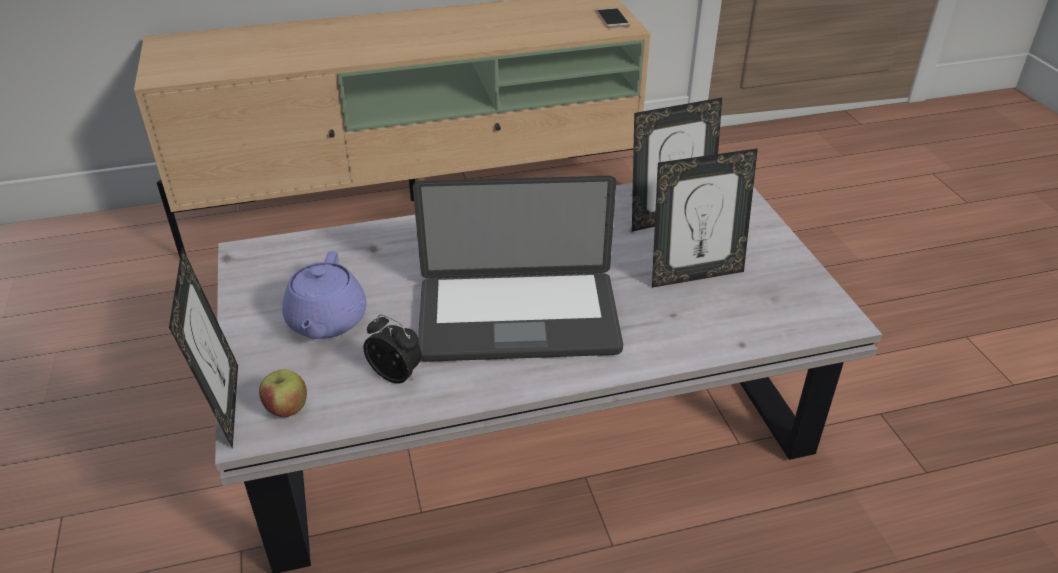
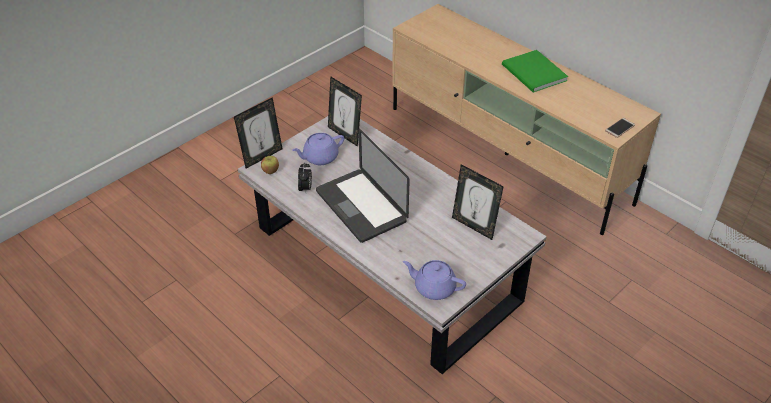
camera: 60 degrees right, 5 degrees up
(428, 29) = (534, 74): none -> green book
(695, 274) = (435, 248): picture frame -> picture frame (345, 135)
(790, 310) = (434, 287): none -> purple teapot

